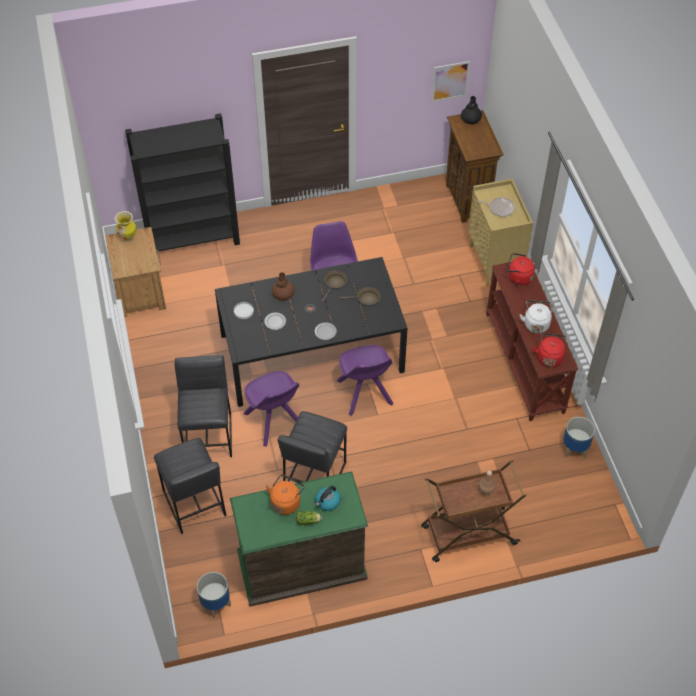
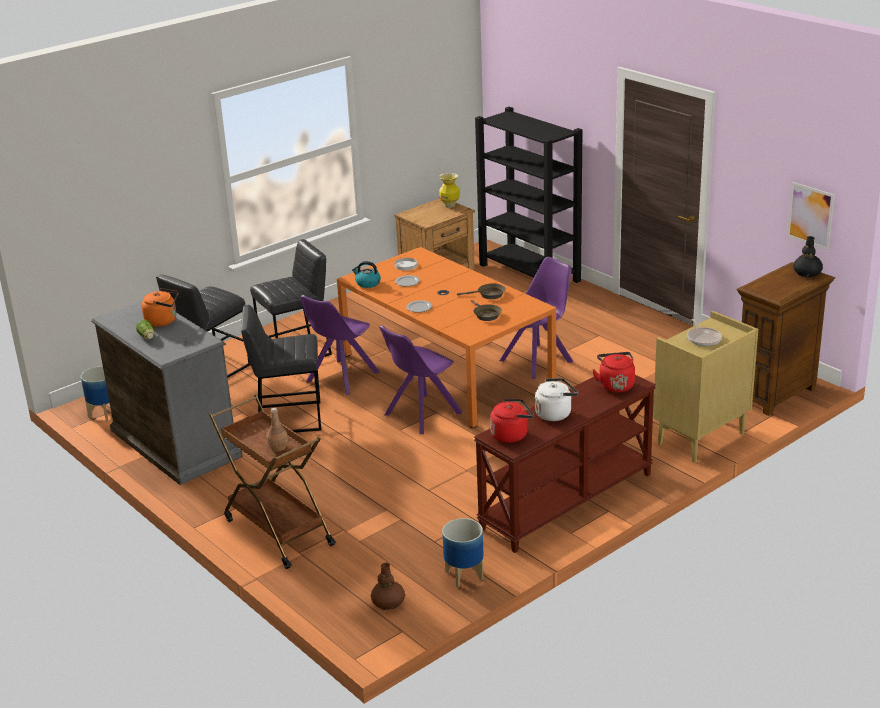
camera: 65 degrees right, 25 degrees down
(283, 294) = (447, 276): brown vase -> brown vase (388, 602)
(301, 565) = (174, 443): green dresser -> grey dresser
(311, 353) = (447, 371): black dining table -> orange dining table
(327, 502) = (176, 339): kettle -> kettle (367, 283)

